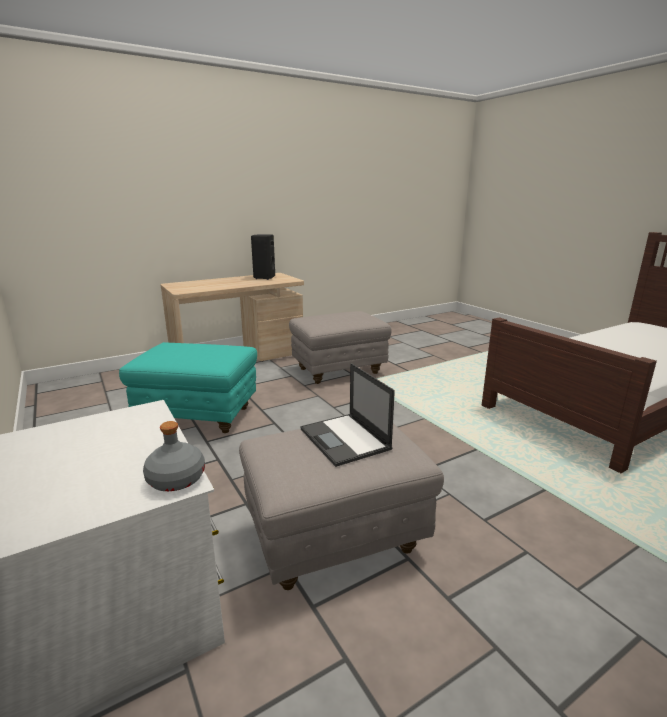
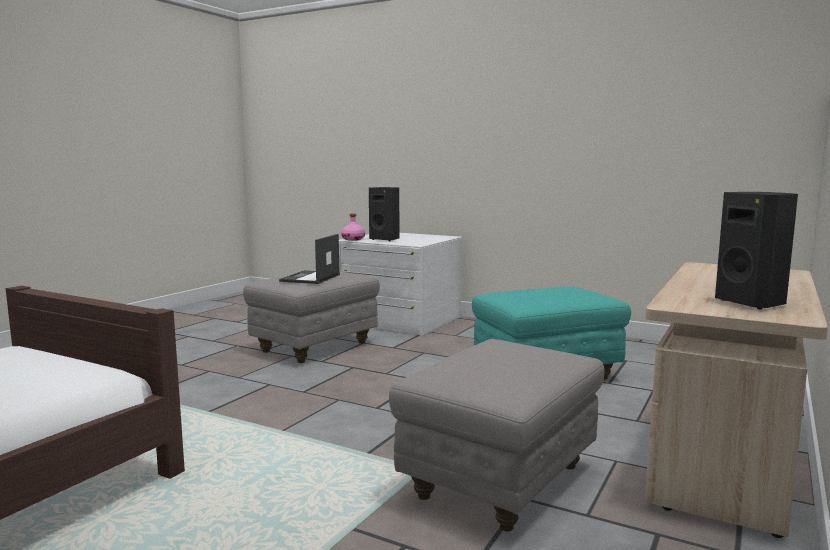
camera: 150 degrees right, 10 degrees down
(127, 457) = (385, 239): none -> black speaker
(175, 479) = (353, 239): grey bottle -> pink bottle
(345, 439) = (310, 278): laptop -> laptop turned 105 degrees counterclockwise

